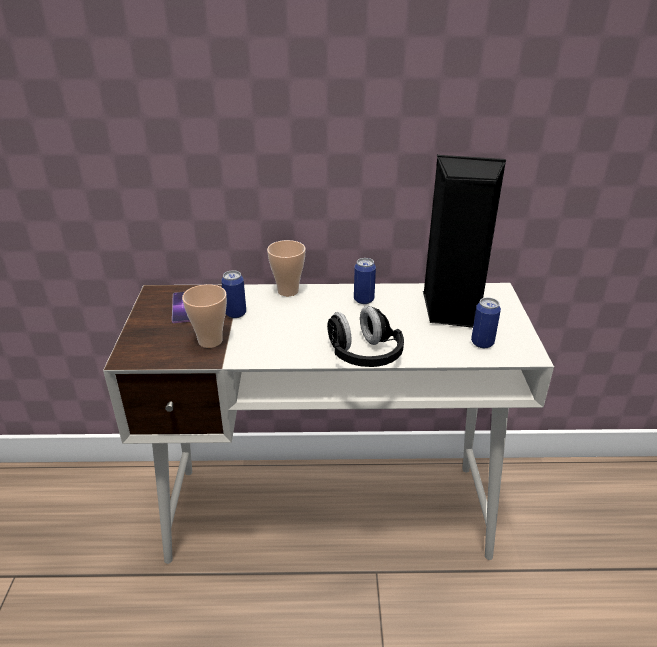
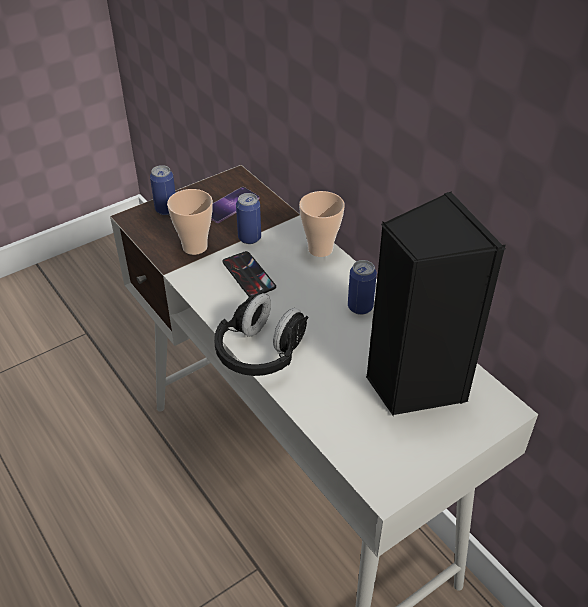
camera: 55 degrees right, 10 degrees up
(276, 329) = (248, 275): none -> phone
(482, 343) = (370, 436): can -> can (166, 209)

